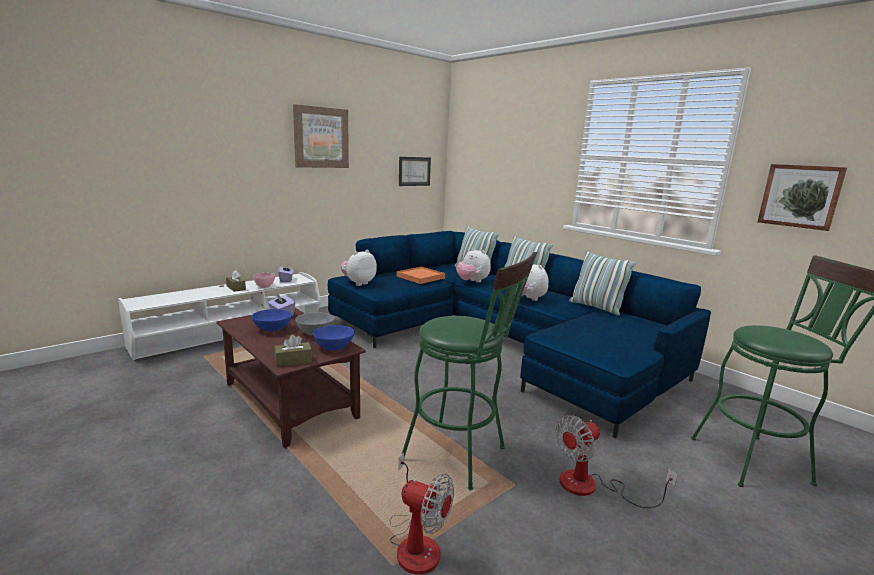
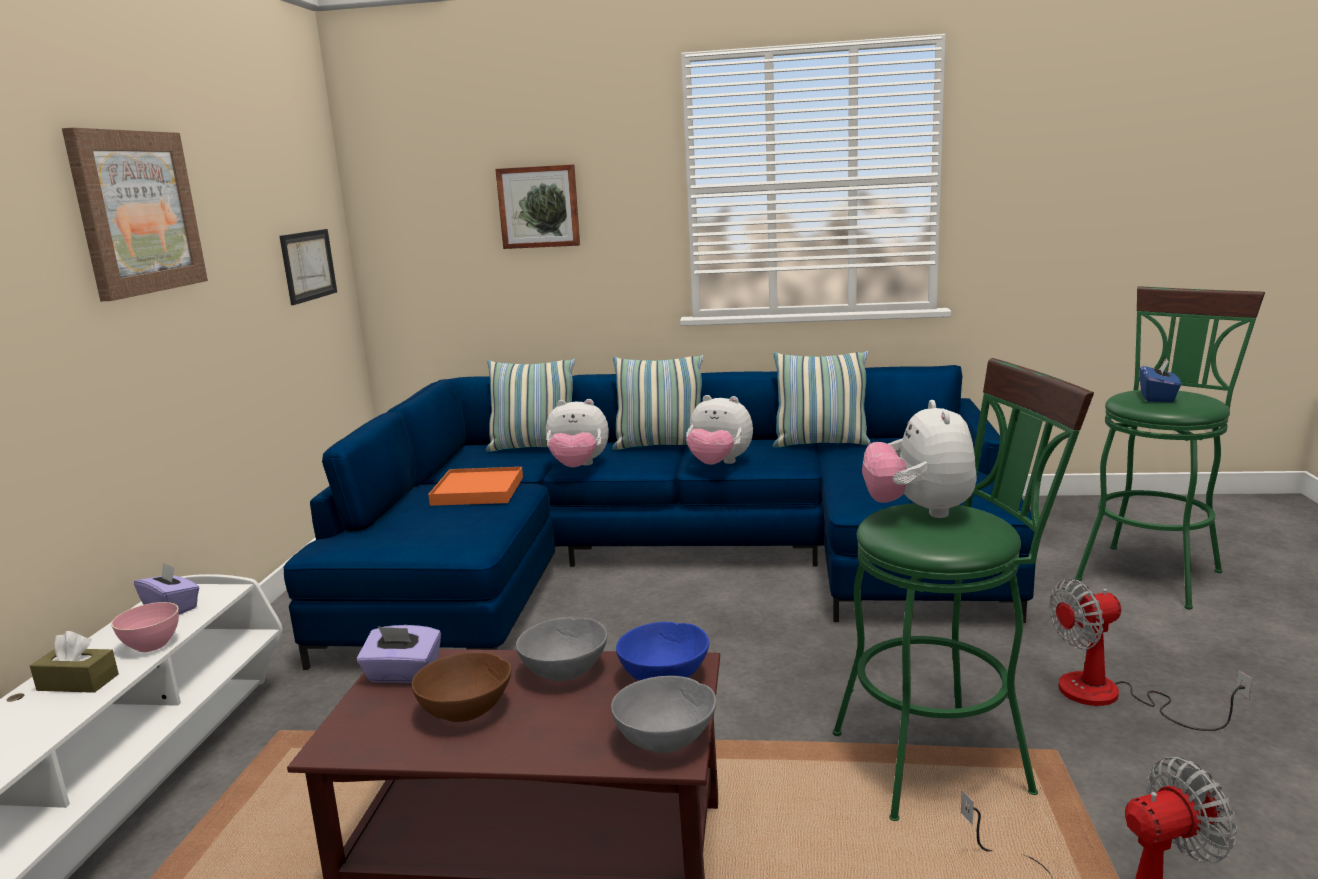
camera: 40 degrees left, 0 degrees up
(272, 329) = (465, 710): blue bowl -> brown bowl
(293, 361) = (665, 739): brown tissue box -> grey bowl
(358, 283) = (389, 547): plush toy -> plush toy (919, 511)
(591, 487) = (1111, 697): fan -> fan turned 60 degrees clockwise
(773, 333) = (1158, 397): none -> blue tissue box
(800, 196) = (1038, 213): picture -> picture (539, 207)

